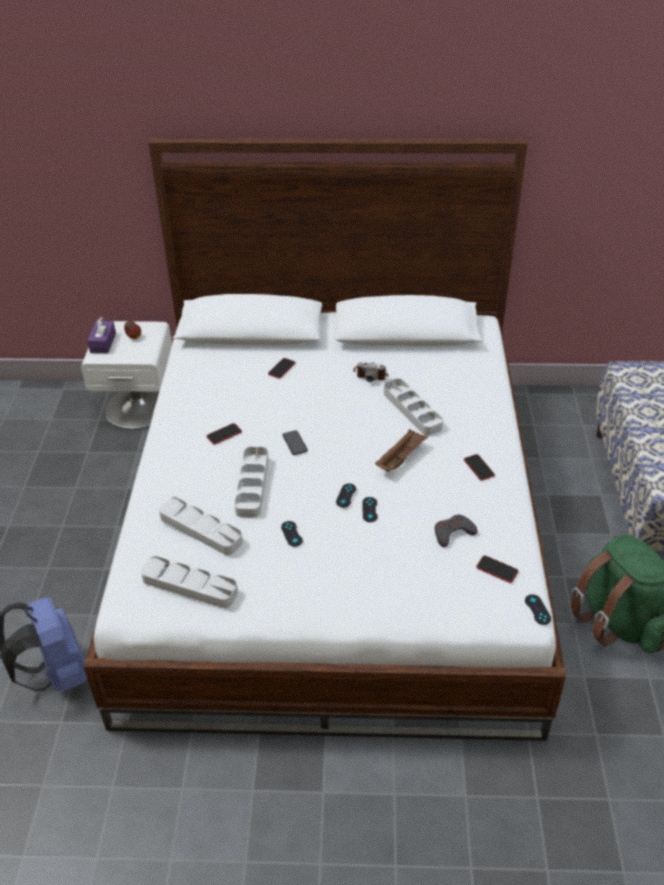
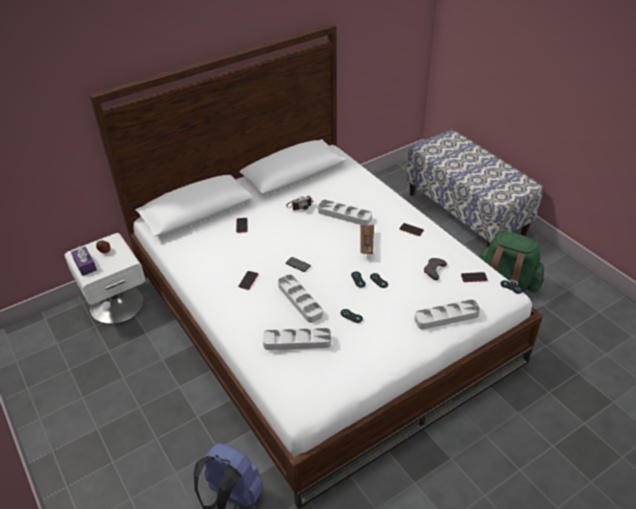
camera: 35 degrees left, 0 degrees up
(190, 585) = (325, 376): grey tray -> grey tray (446, 317)

